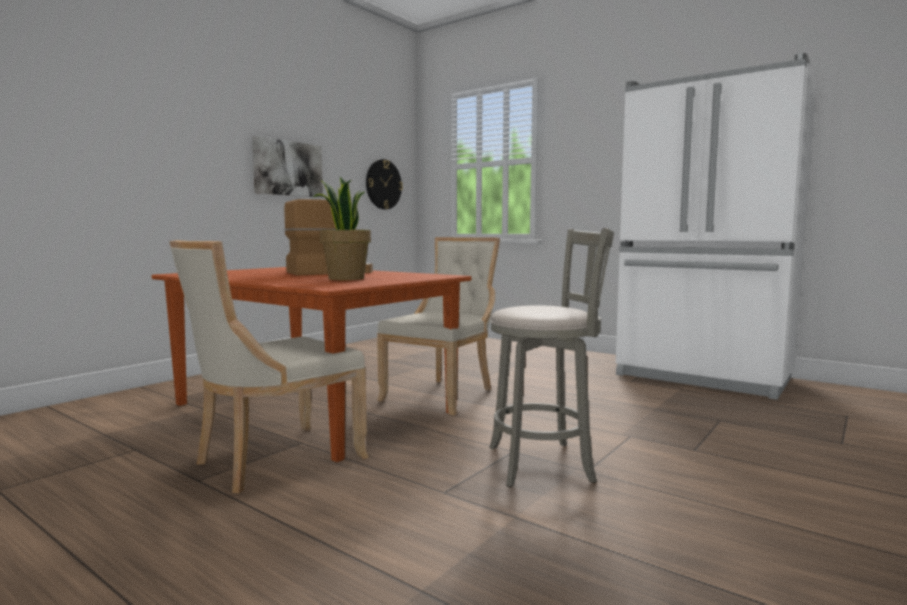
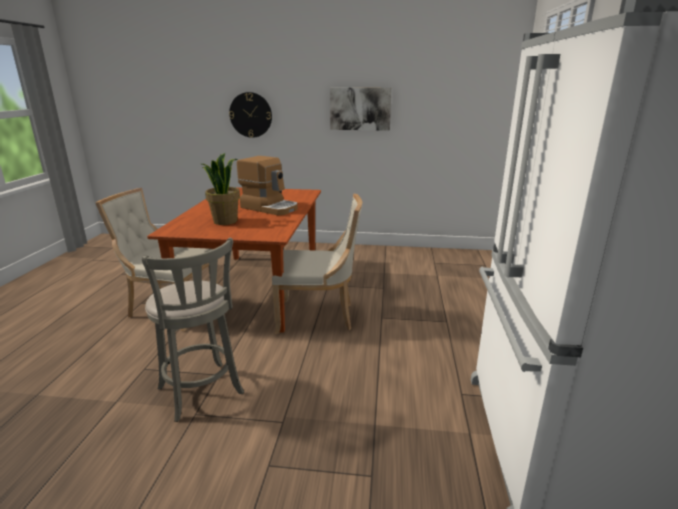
camera: 60 degrees right, 15 degrees up
(383, 184) = (466, 115): wall clock -> wall clock (250, 115)

